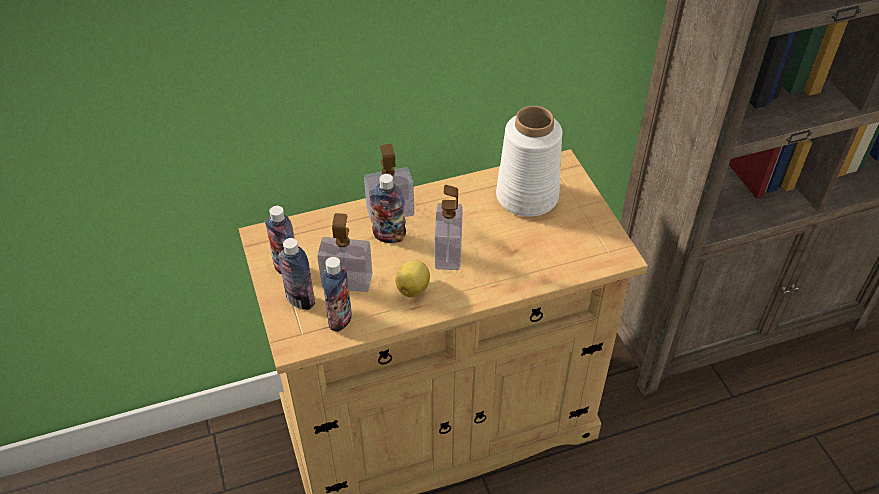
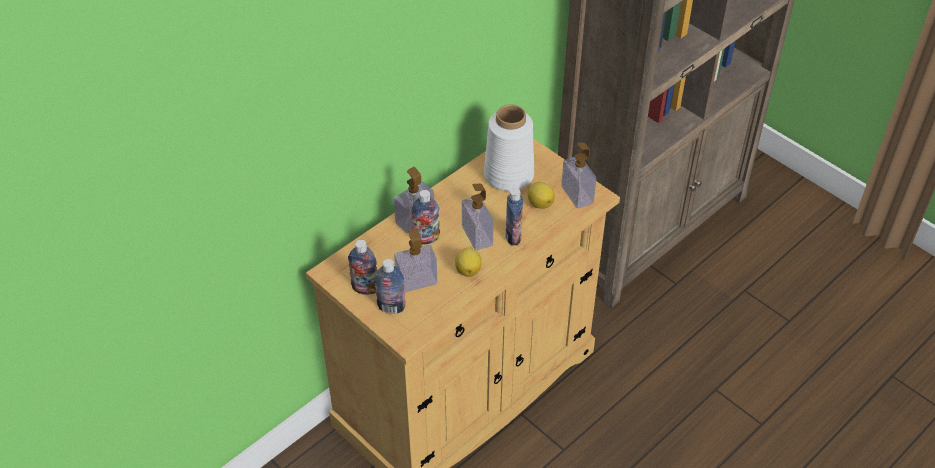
camera: 25 degrees left, 0 degrees up
(340, 319) = (429, 310): bottle -> bottle (513, 237)
(544, 240) = (540, 203): none -> lemon
(595, 245) = (577, 195): none -> soap dispenser

